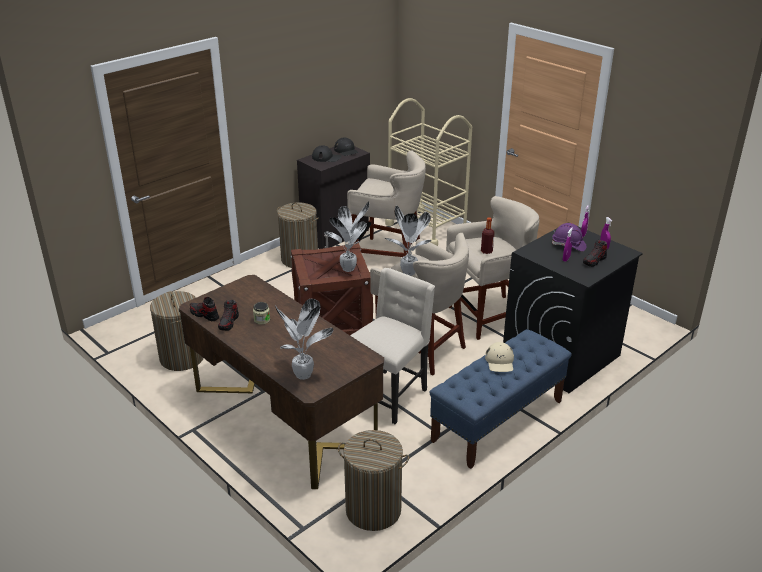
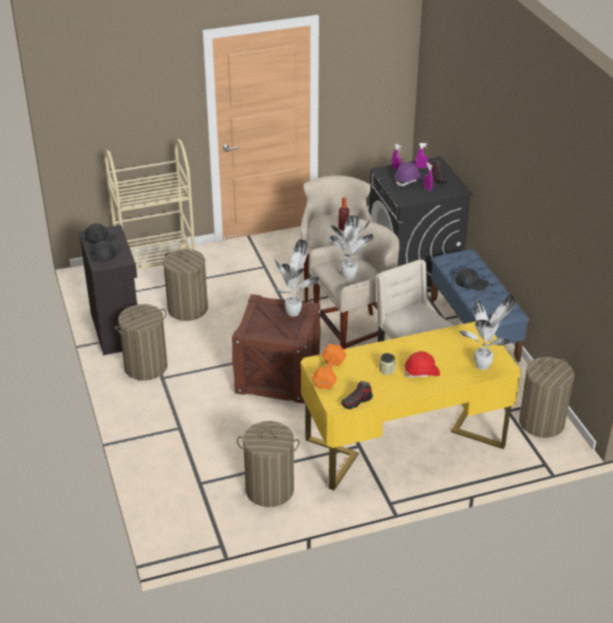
camera: 65 degrees left, 5 degrees up
(229, 322) = (379, 389): shoe -> none
(236, 292) = (328, 375): none -> orange dumbbell
(269, 340) = (421, 373): none -> red hard hat
(283, 417) = (405, 442): brown desk -> yellow desk
(387, 255) = (188, 309): beige stool -> laundry basket
(500, 361) = (471, 282): beige cap -> black cap

